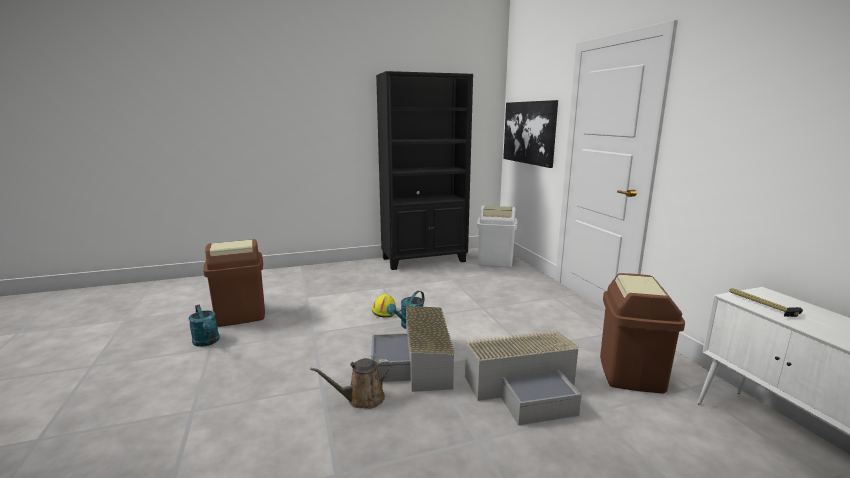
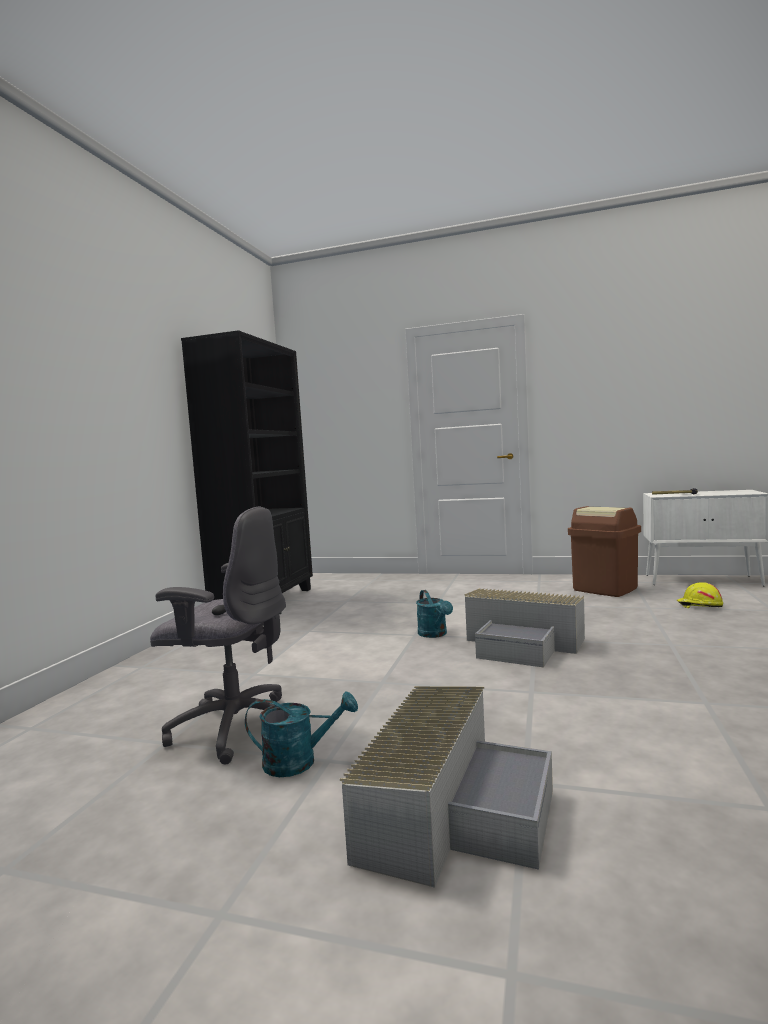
camera: 55 degrees left, 10 degrees down
(240, 315) = (234, 727): brown trash can -> grey office chair
(362, 399) = (574, 675): brown watering can -> none
(384, 311) = (378, 639): yellow hard hat -> yellow hard hat (699, 605)
(495, 261) = (335, 580): white trash can -> none
(525, 388) = (603, 617): grey storage box -> grey storage box (451, 808)
(529, 132) = (340, 423): picture -> none

